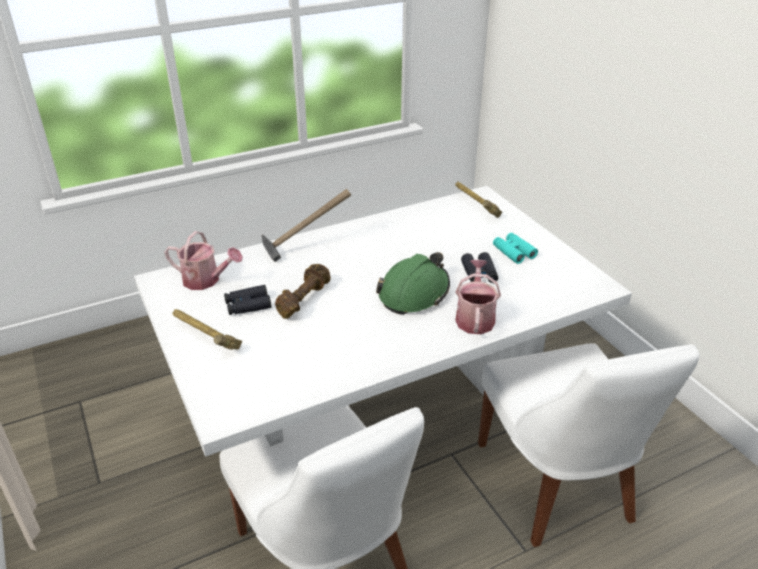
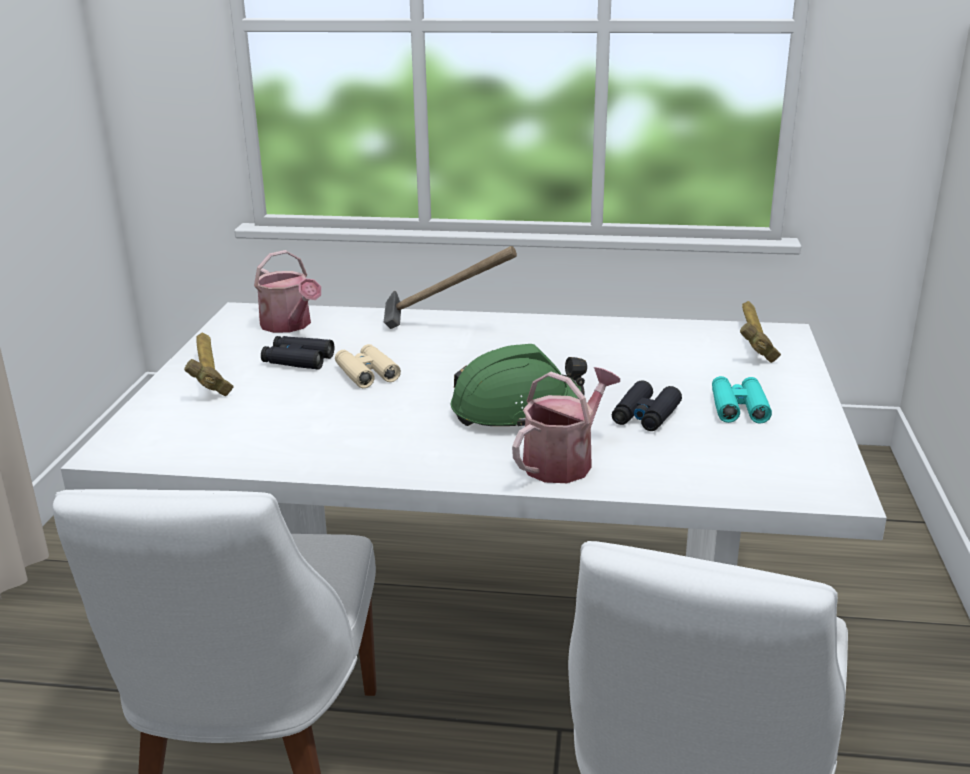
camera: 35 degrees right, 10 degrees down
(303, 299) = (367, 373): brown dumbbell -> beige binoculars

